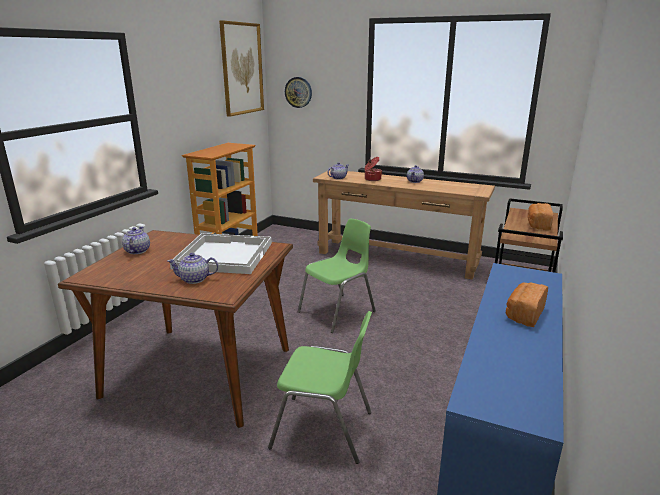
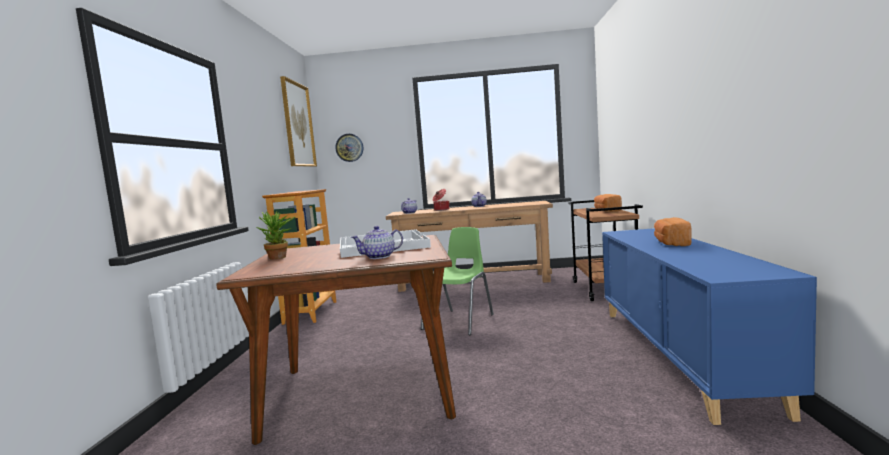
camera: 20 degrees left, 15 degrees down
(137, 251) = (280, 257): teapot -> potted plant
(324, 430) = (539, 397): green chair -> none

